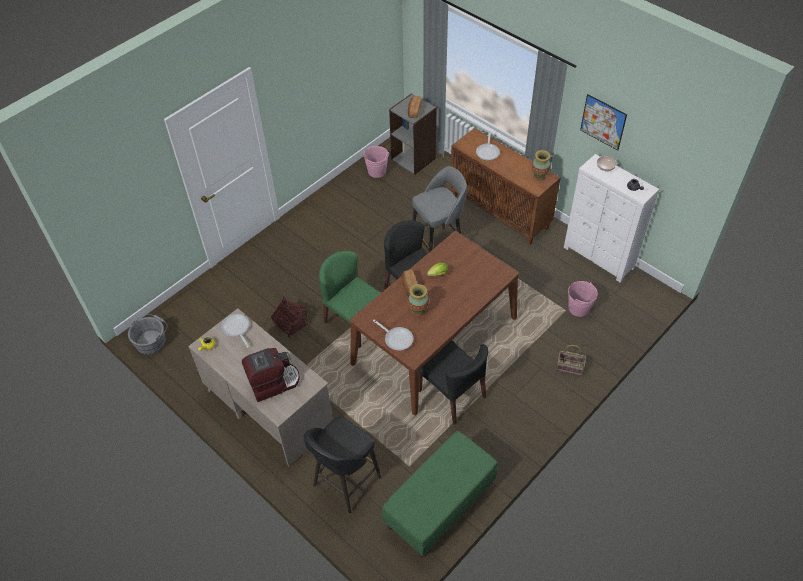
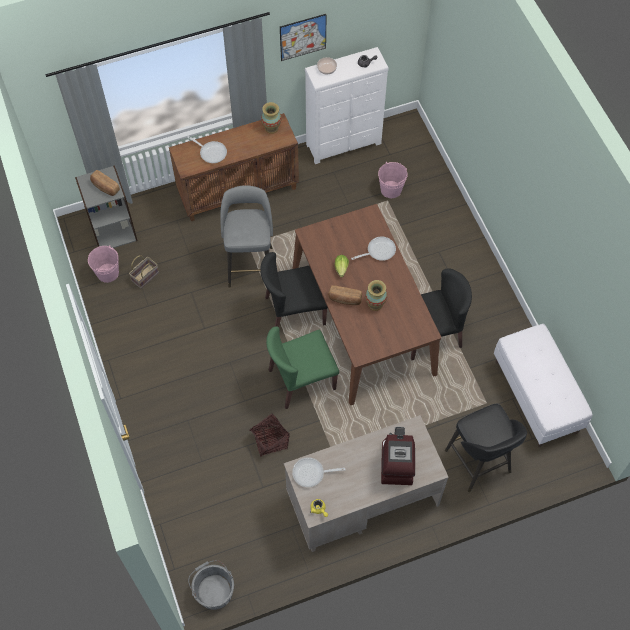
camera: 65 degrees left, 10 degrees up
(397, 338) = (399, 336): frying pan -> frying pan (378, 251)
(440, 506) = (536, 396): green bench -> white bench
(570, 367) = (449, 229): basket -> basket (145, 276)

